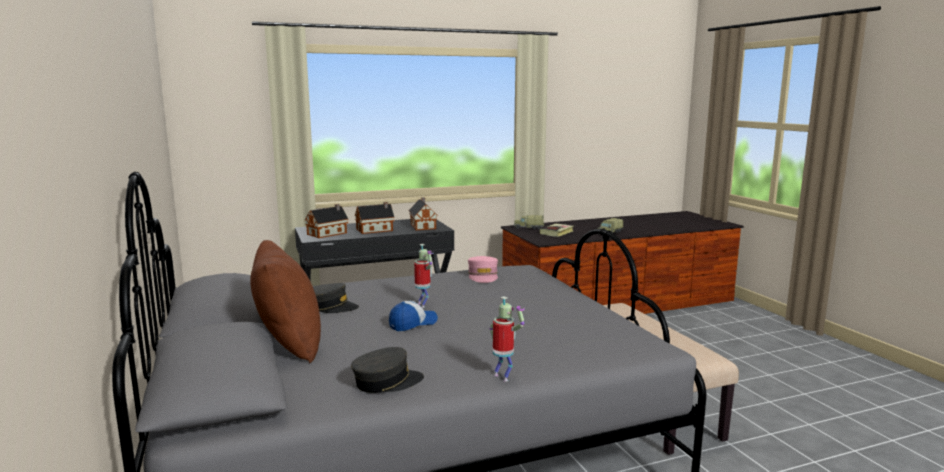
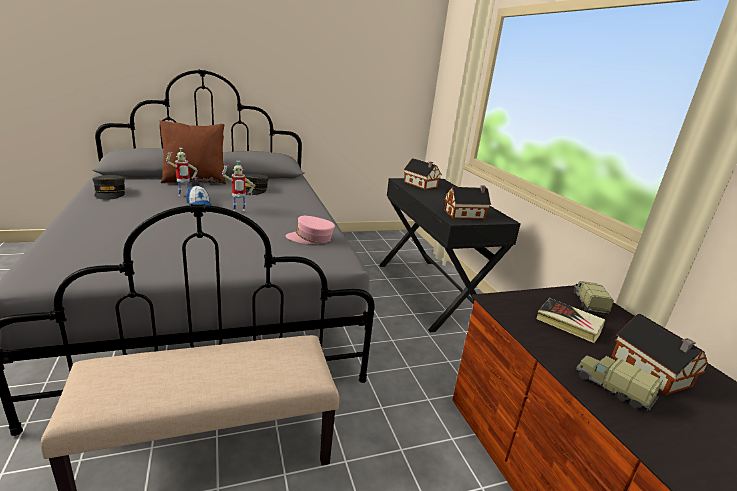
camera: 90 degrees right, 10 degrees up
(376, 230) = (439, 198): toy house -> toy house (652, 373)
(503, 377) = (71, 217): toy robot -> toy robot (184, 195)

